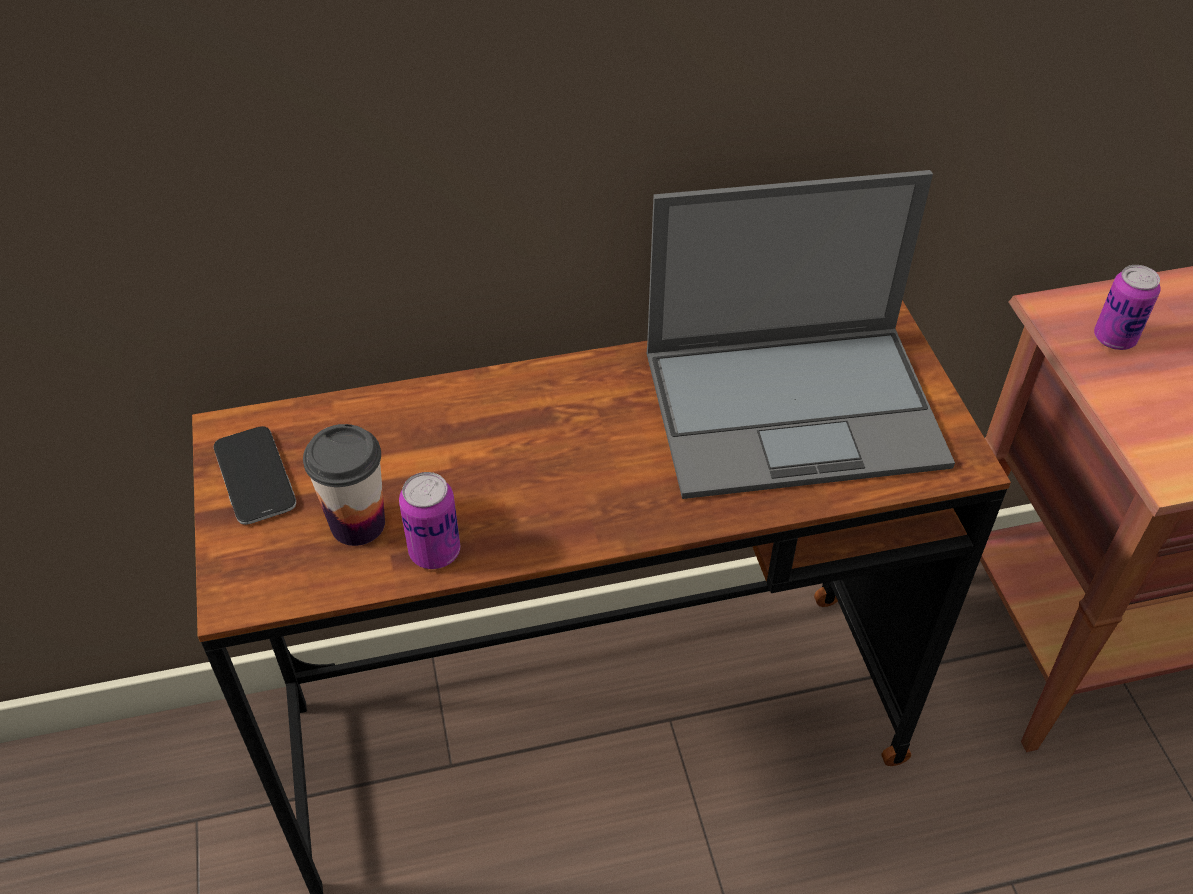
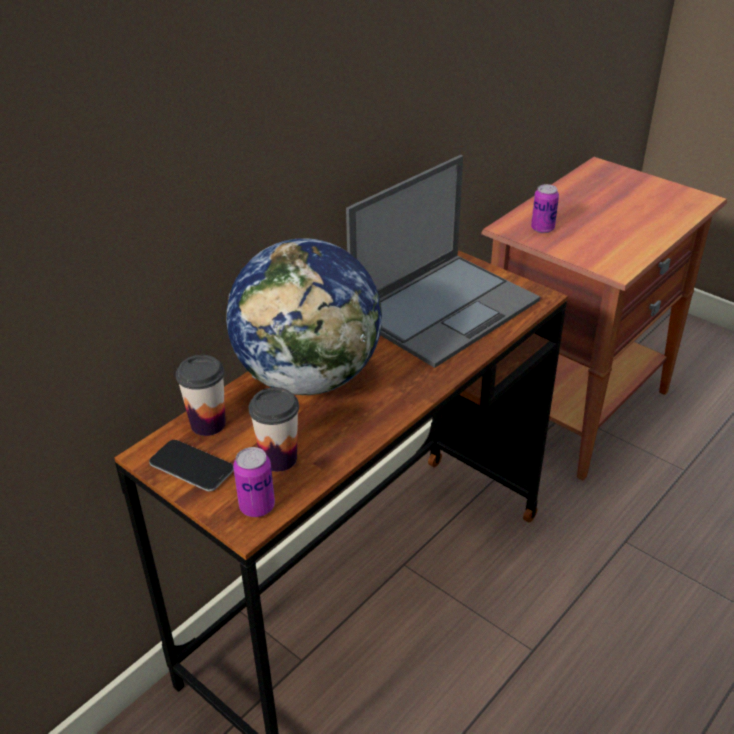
camera: 35 degrees left, 10 degrees down
(327, 426) = (208, 424): none -> cup
(435, 551) = (336, 449): can -> can (257, 506)
(507, 424) = (309, 377): none -> globe

